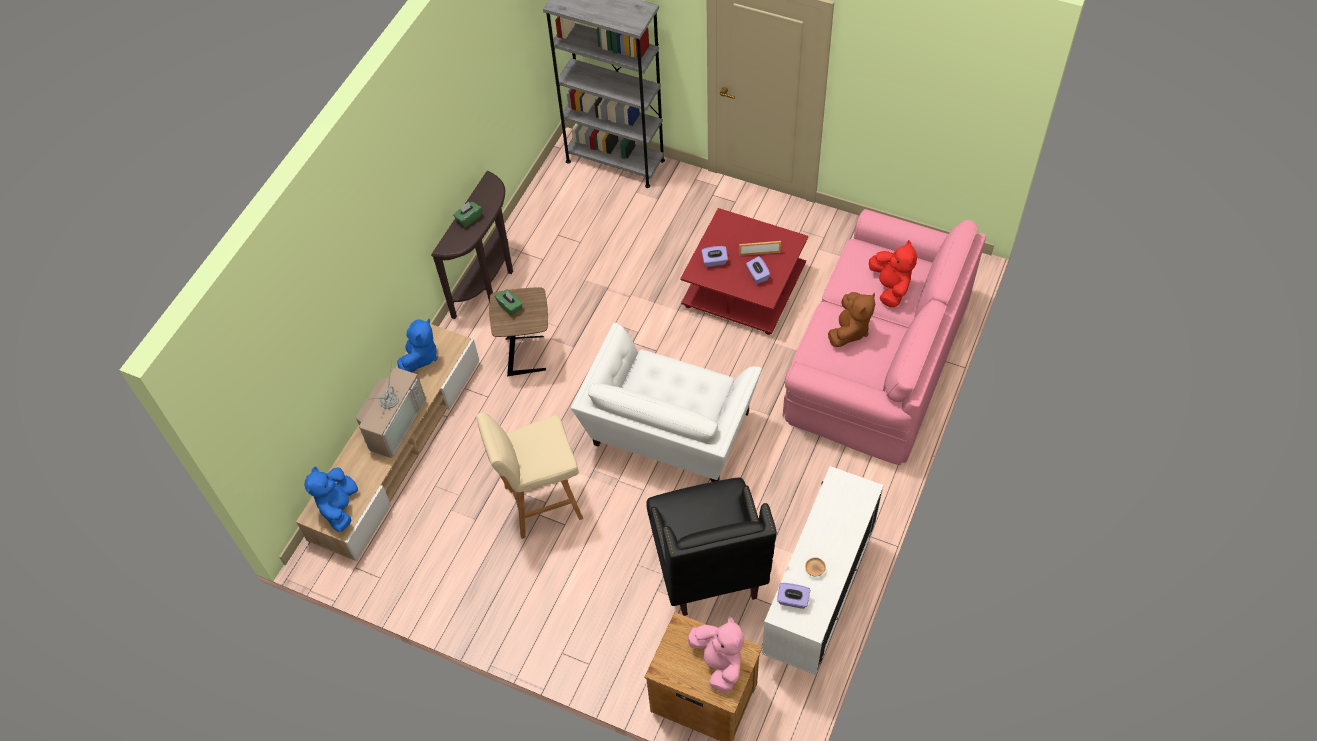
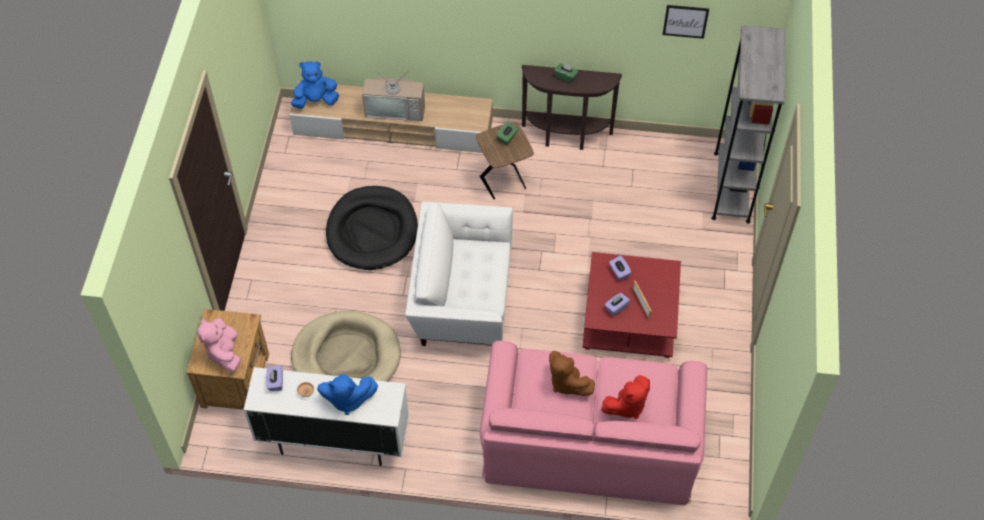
camera: 70 degrees right, 0 degrees up
(420, 356) = (459, 106): blue plush toy -> blue plush toy (347, 399)
(499, 60) = (685, 21): none -> picture
(541, 502) = (372, 231): beige stool -> black dog bed
(708, 566) = (346, 357): black armchair -> beige dog bed
(718, 662) = (224, 353): pink plush toy -> pink plush toy turned 120 degrees clockwise
(849, 330) = (567, 382): brown plush toy -> brown plush toy turned 45 degrees clockwise

